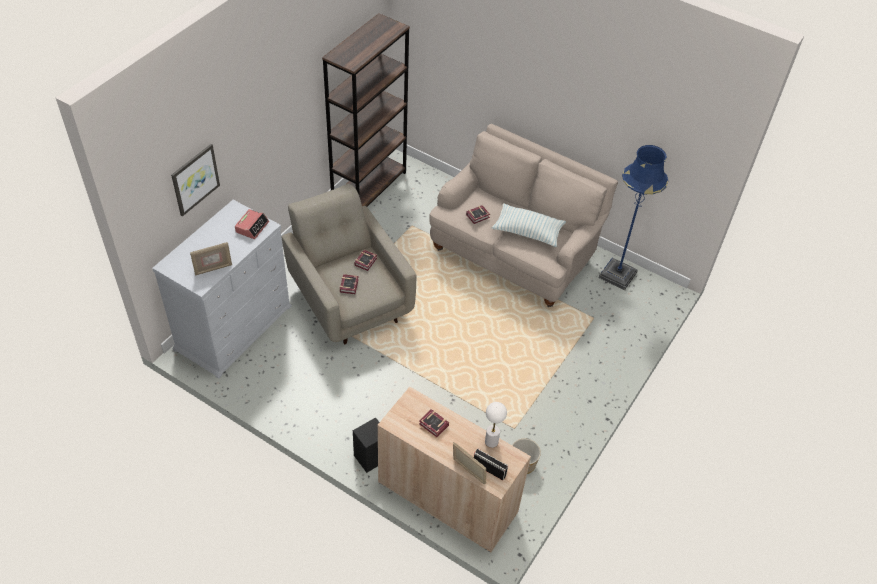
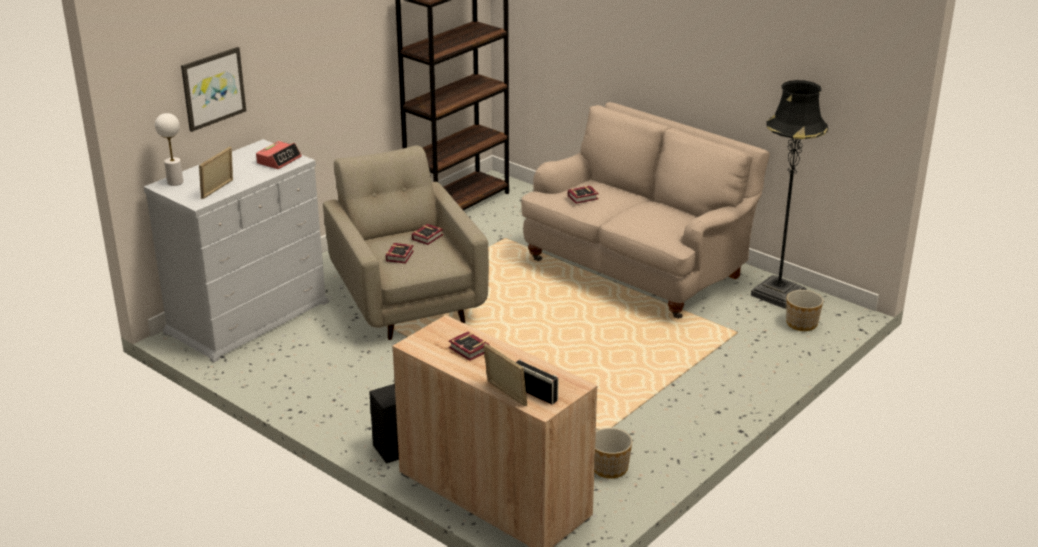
camera: 10 degrees right, 20 degrees down
(213, 269) = (218, 190): picture frame -> picture frame turned 135 degrees clockwise
(491, 441) = (545, 369): white table lamp -> white table lamp (175, 182)
(528, 232) = (647, 214): pillow -> none
(617, 275) = (778, 294): blue floor lamp -> black floor lamp
(637, 305) = (802, 324): none -> planter

